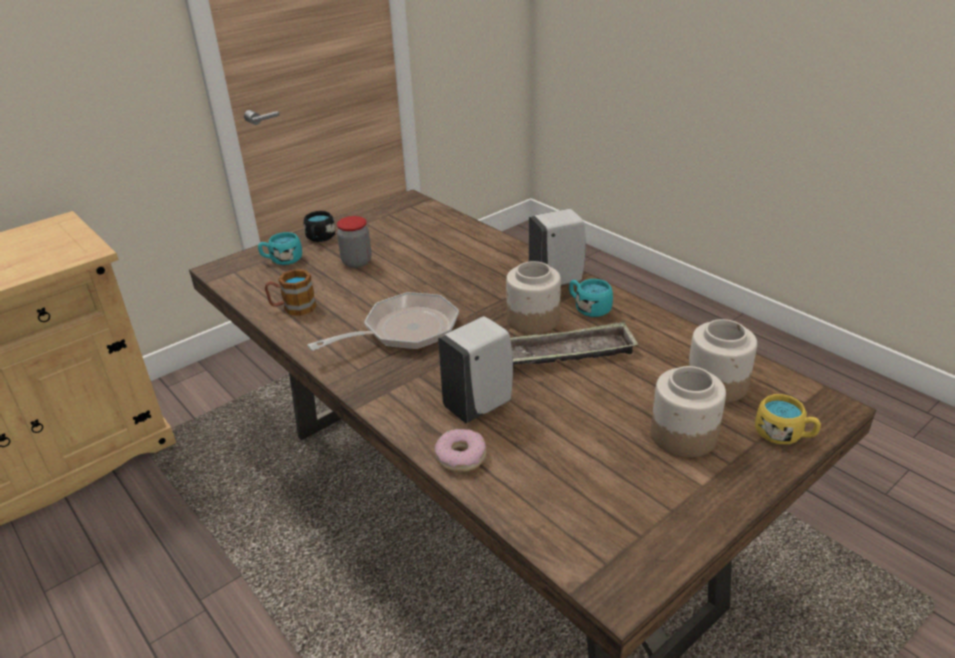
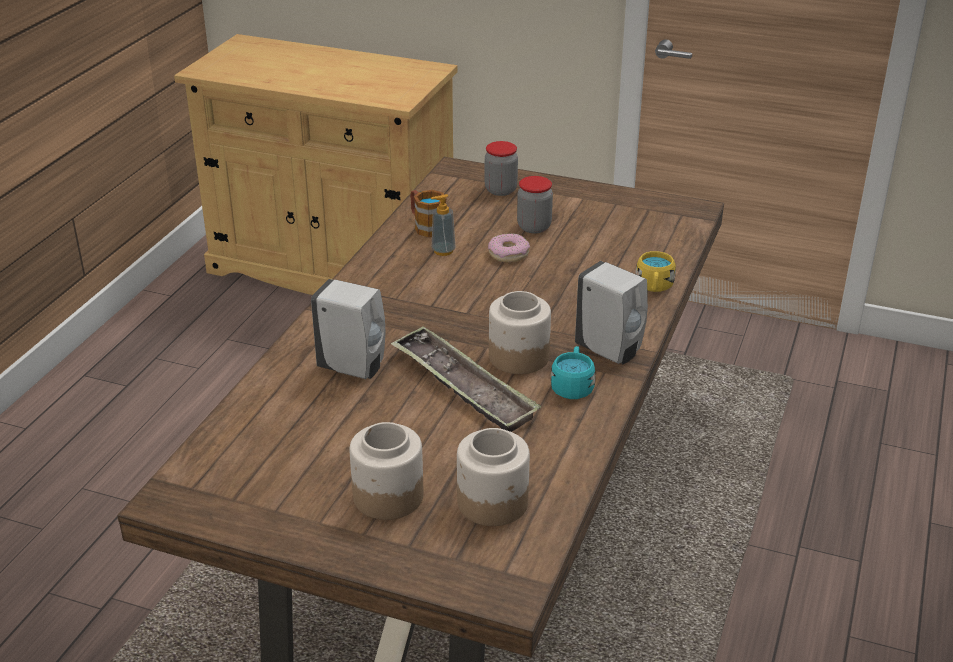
camera: 60 degrees right, 0 degrees up
(282, 260) = (500, 190): turquoise mug -> jar
(320, 238) = (558, 192): black mug -> none
(342, 311) = (443, 251): none -> soap dispenser
(404, 331) = (436, 293): frying pan -> none
(461, 456) = (278, 380): donut -> donut (508, 254)
(784, 435) = (433, 564): yellow mug -> yellow mug (654, 287)

